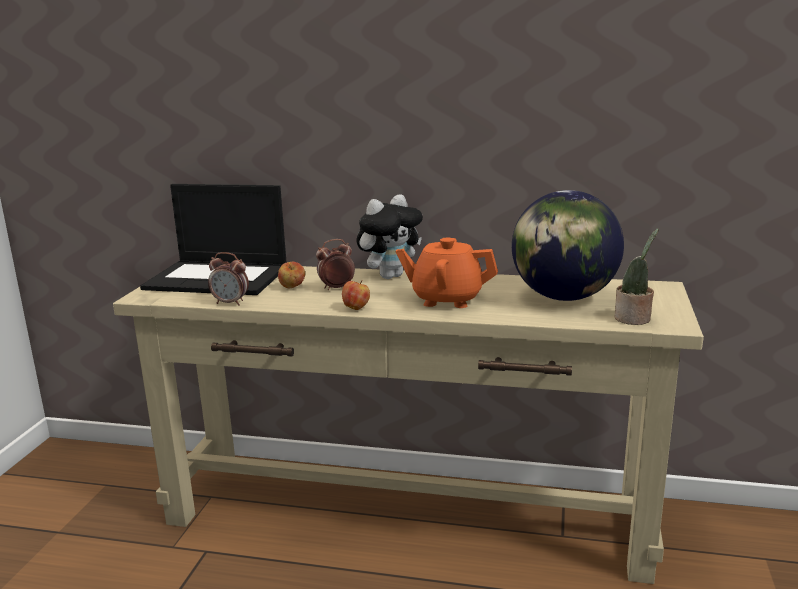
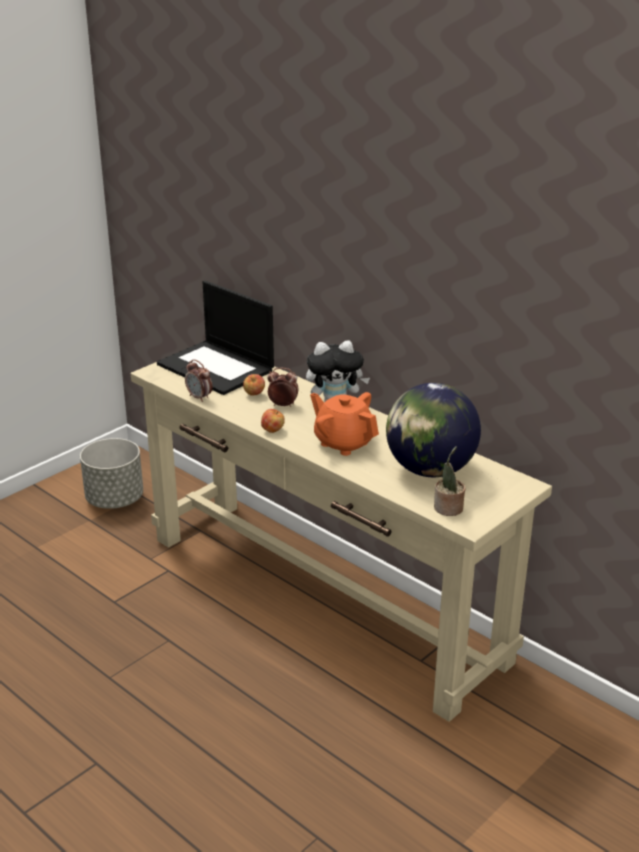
camera: 30 degrees right, 10 degrees up
(77, 500) = (115, 500): none -> grey planter

